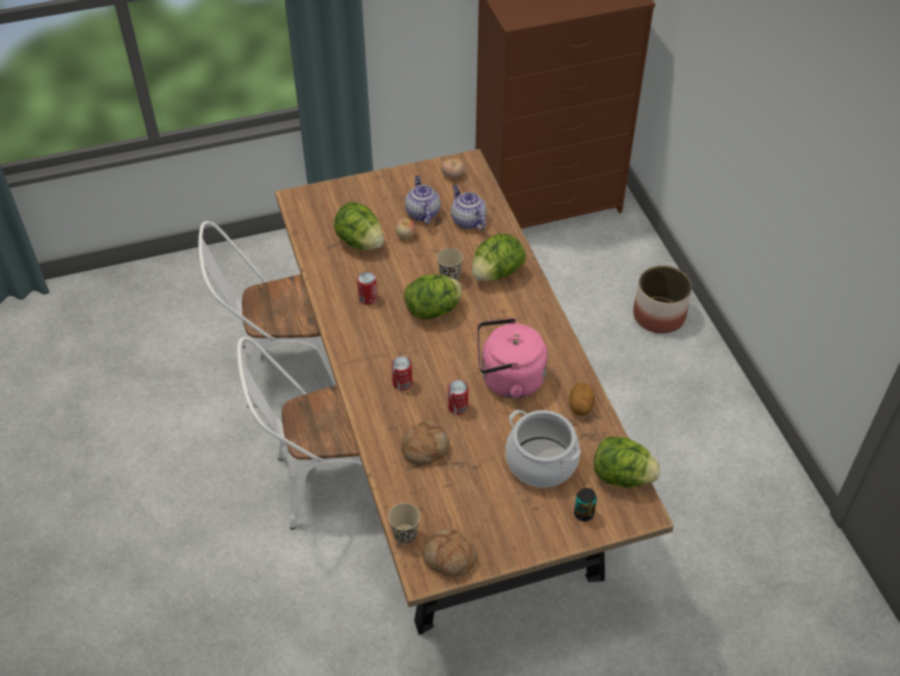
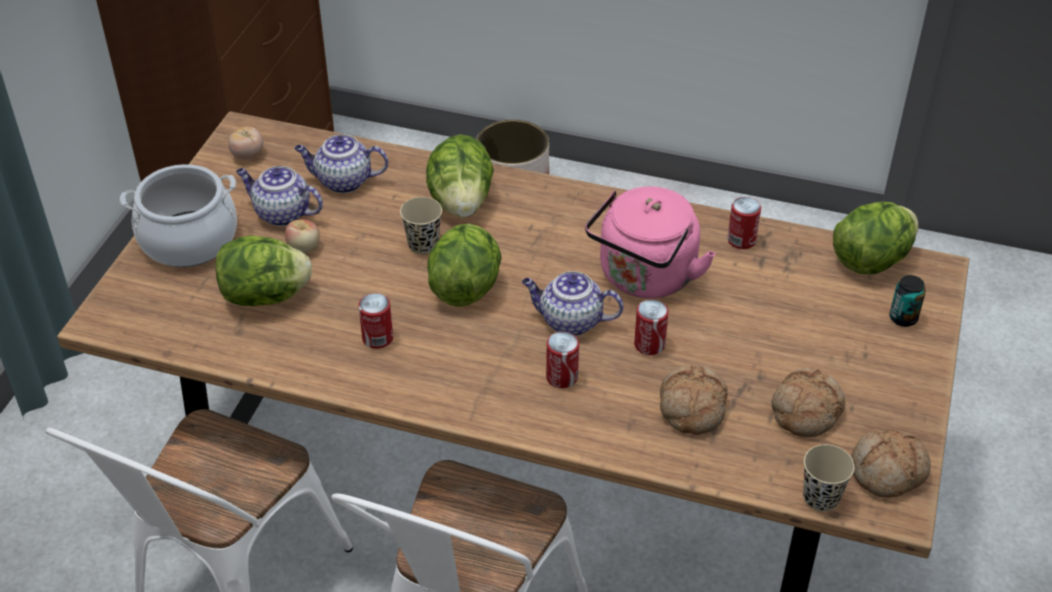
camera: 55 degrees left, 5 degrees down
(445, 365) = (570, 321): none -> teapot
(465, 499) = (804, 410): none -> bread
(541, 462) = (799, 315): cooking pot -> cooking pot (189, 240)
(581, 407) = (741, 240): potato -> can

